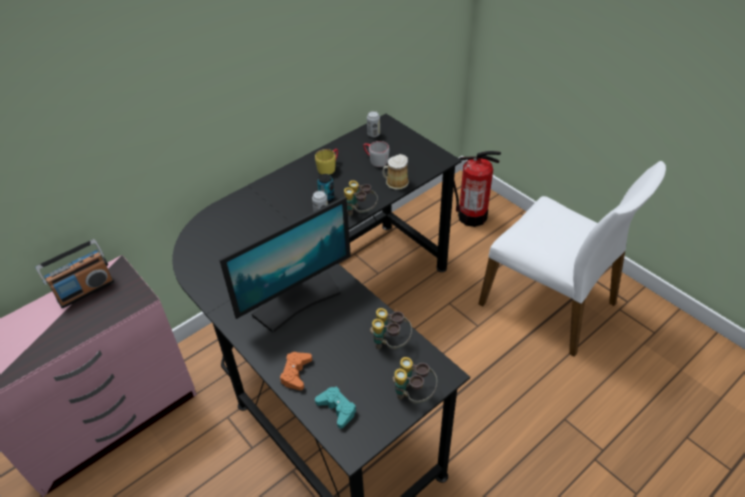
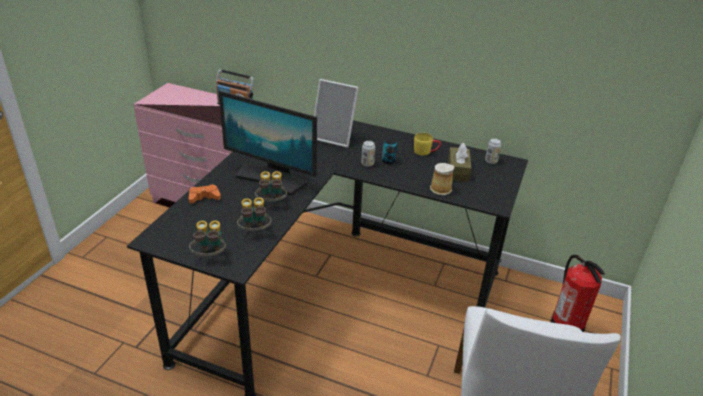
camera: 60 degrees right, 10 degrees down
(251, 222) = (335, 137): none -> picture frame
(337, 409) = (181, 224): turquoise game controller -> none
(360, 213) = (386, 181): binoculars -> binoculars (271, 204)
(375, 160) = (458, 171): grey mug -> brown tissue box

